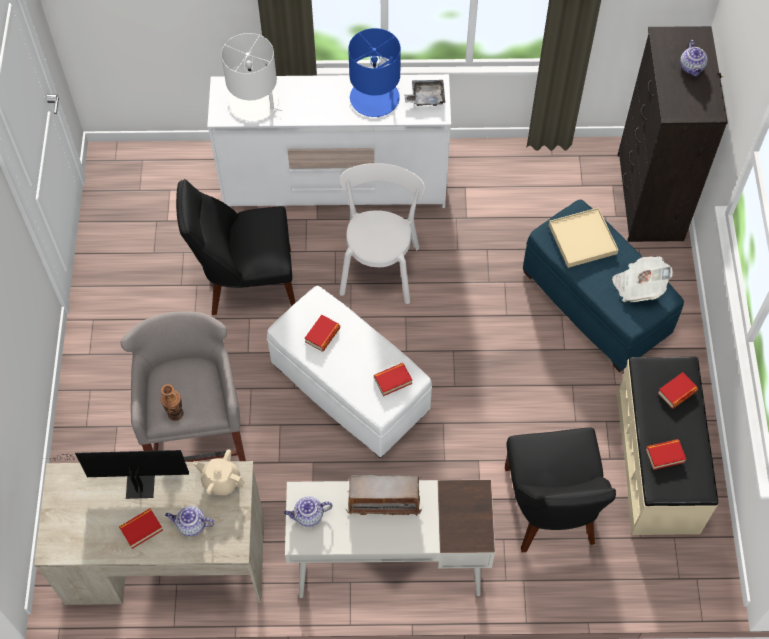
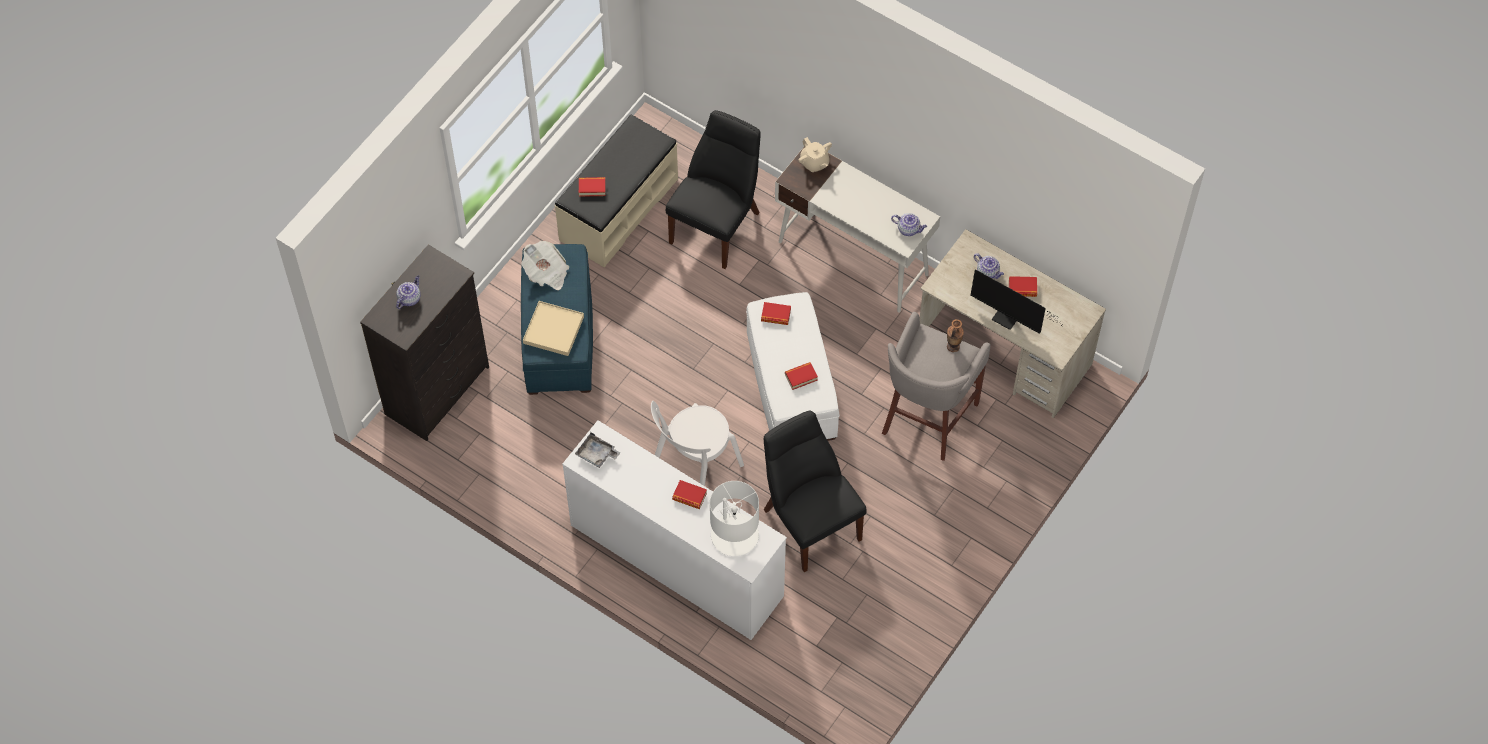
camera: 145 degrees left, 0 degrees up
(221, 481) = (950, 287): beige teapot -> beige teapot (814, 163)
(246, 282) = (809, 521): black chair -> black chair turned 150 degrees counterclockwise
(375, 98) = (636, 478): blue table lamp -> none
(384, 501) = (853, 209): radio -> none
(665, 456) = (638, 157): book -> book (689, 496)

